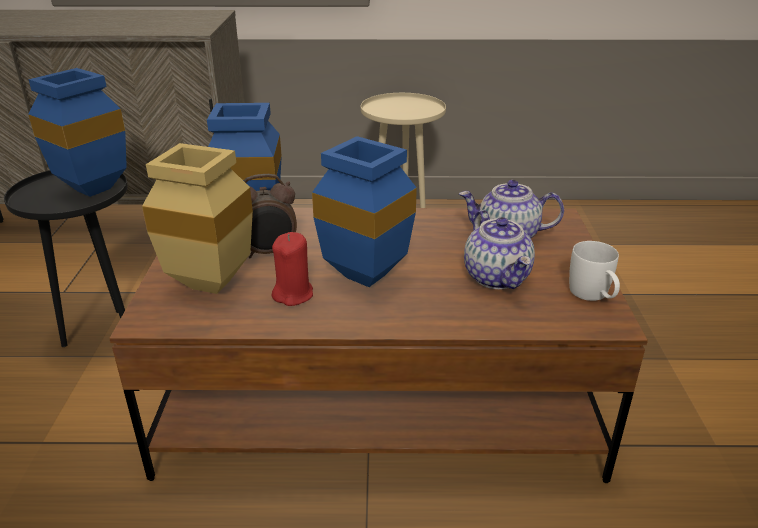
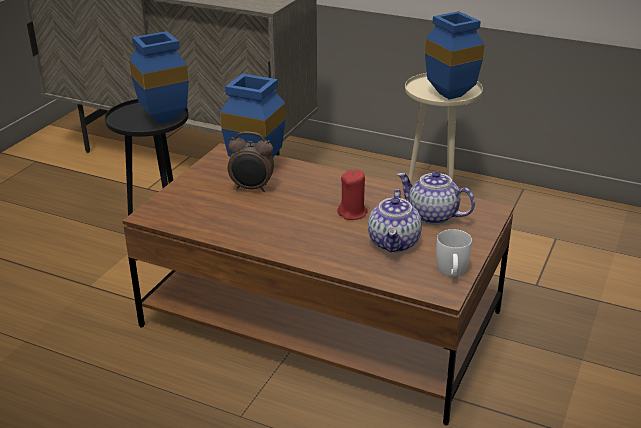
camera: 25 degrees right, 0 degrees up
(206, 285) = (197, 201): beige vase -> none
(293, 294) = (246, 221): red candle -> red candle (352, 213)
(360, 277) = (299, 219): blue vase -> blue vase (447, 94)

